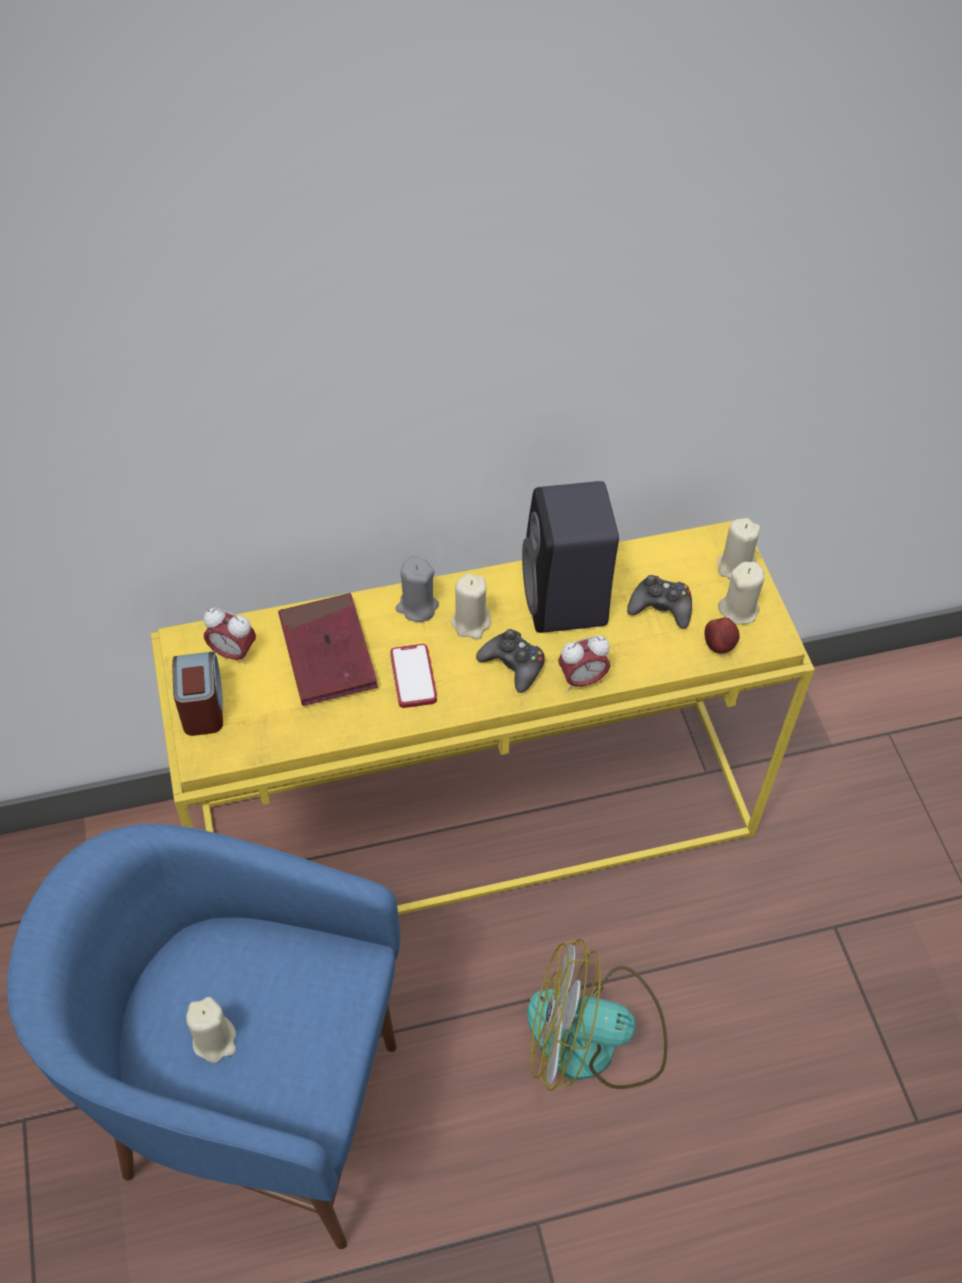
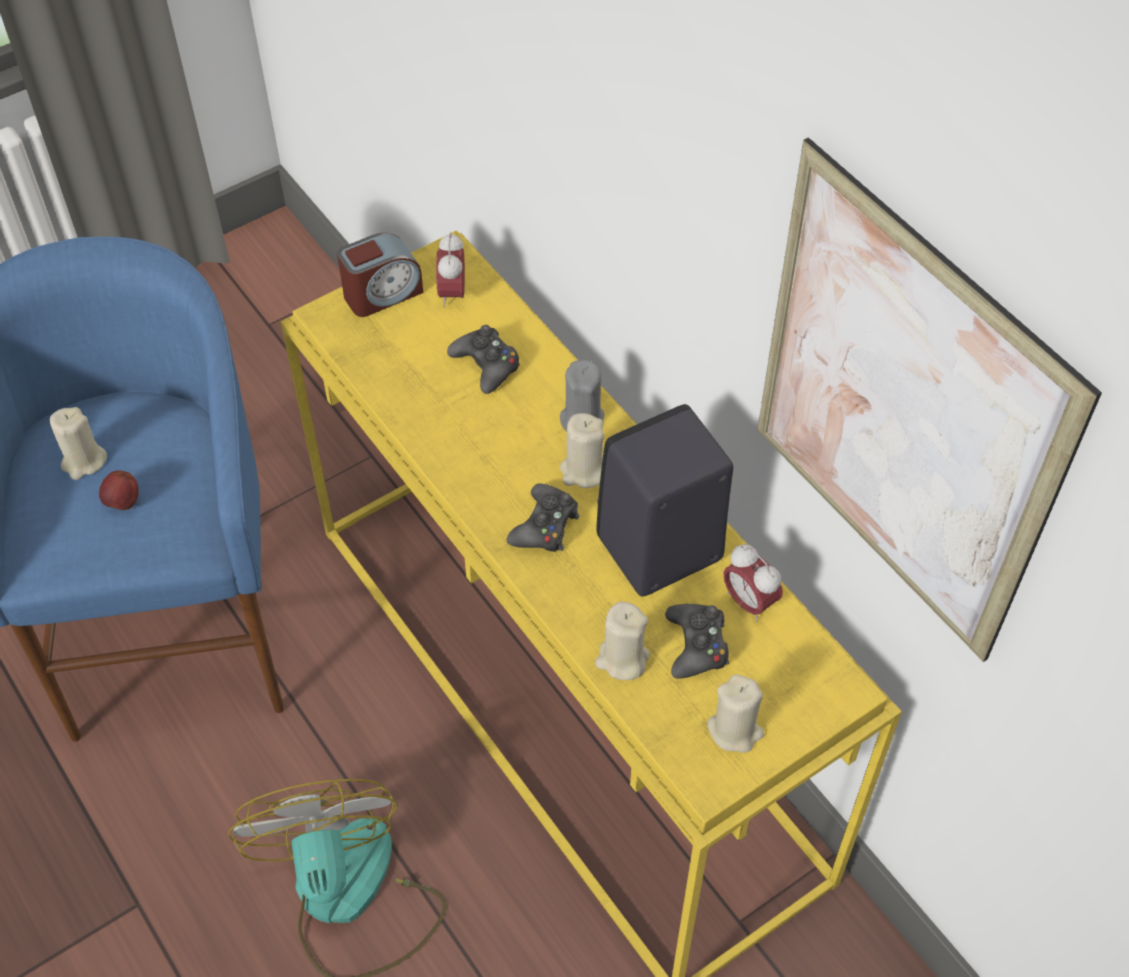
camera: 70 degrees right, 0 degrees up
(327, 653) = (486, 365): red book -> black game controller
(413, 677) = (488, 444): phone -> none
(582, 680) = (554, 596): alarm clock -> alarm clock (749, 602)
(701, 326) = (903, 412): none -> picture
(719, 645) = (669, 723): apple -> apple (123, 502)
(735, 567) = (801, 710): beige candle -> beige candle (622, 659)

